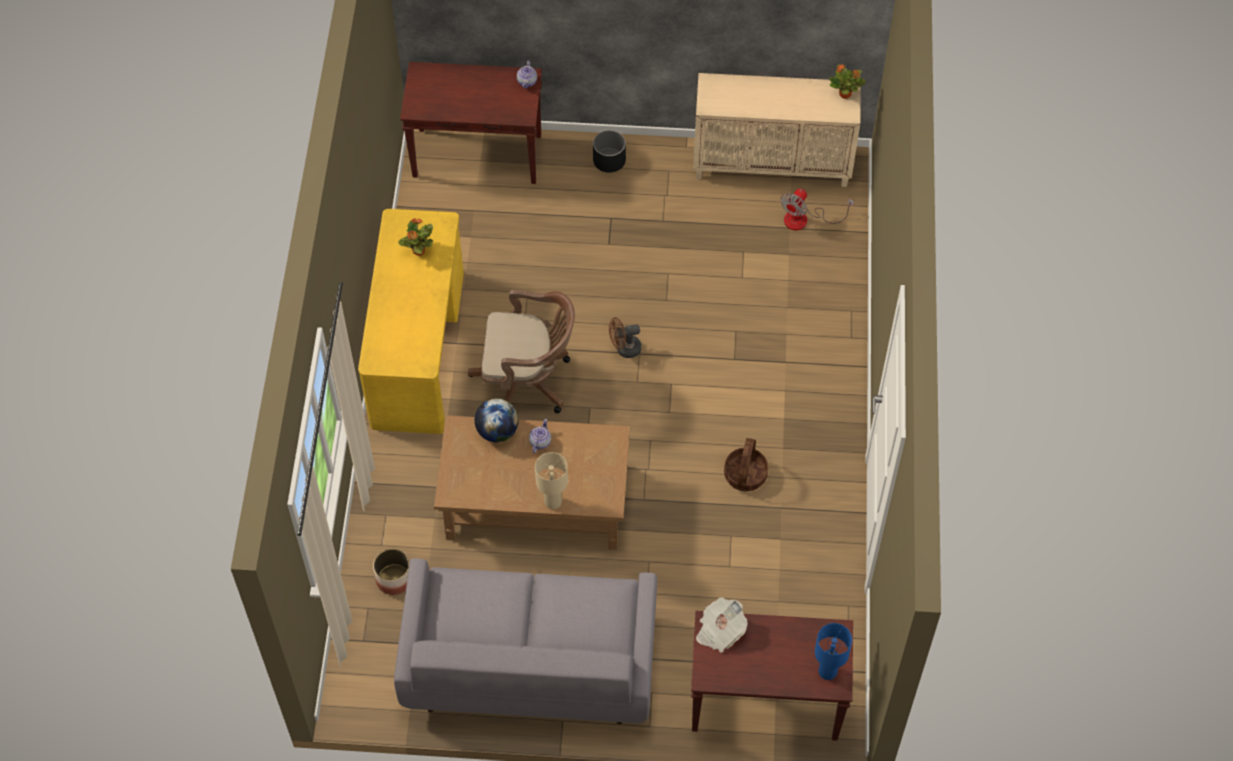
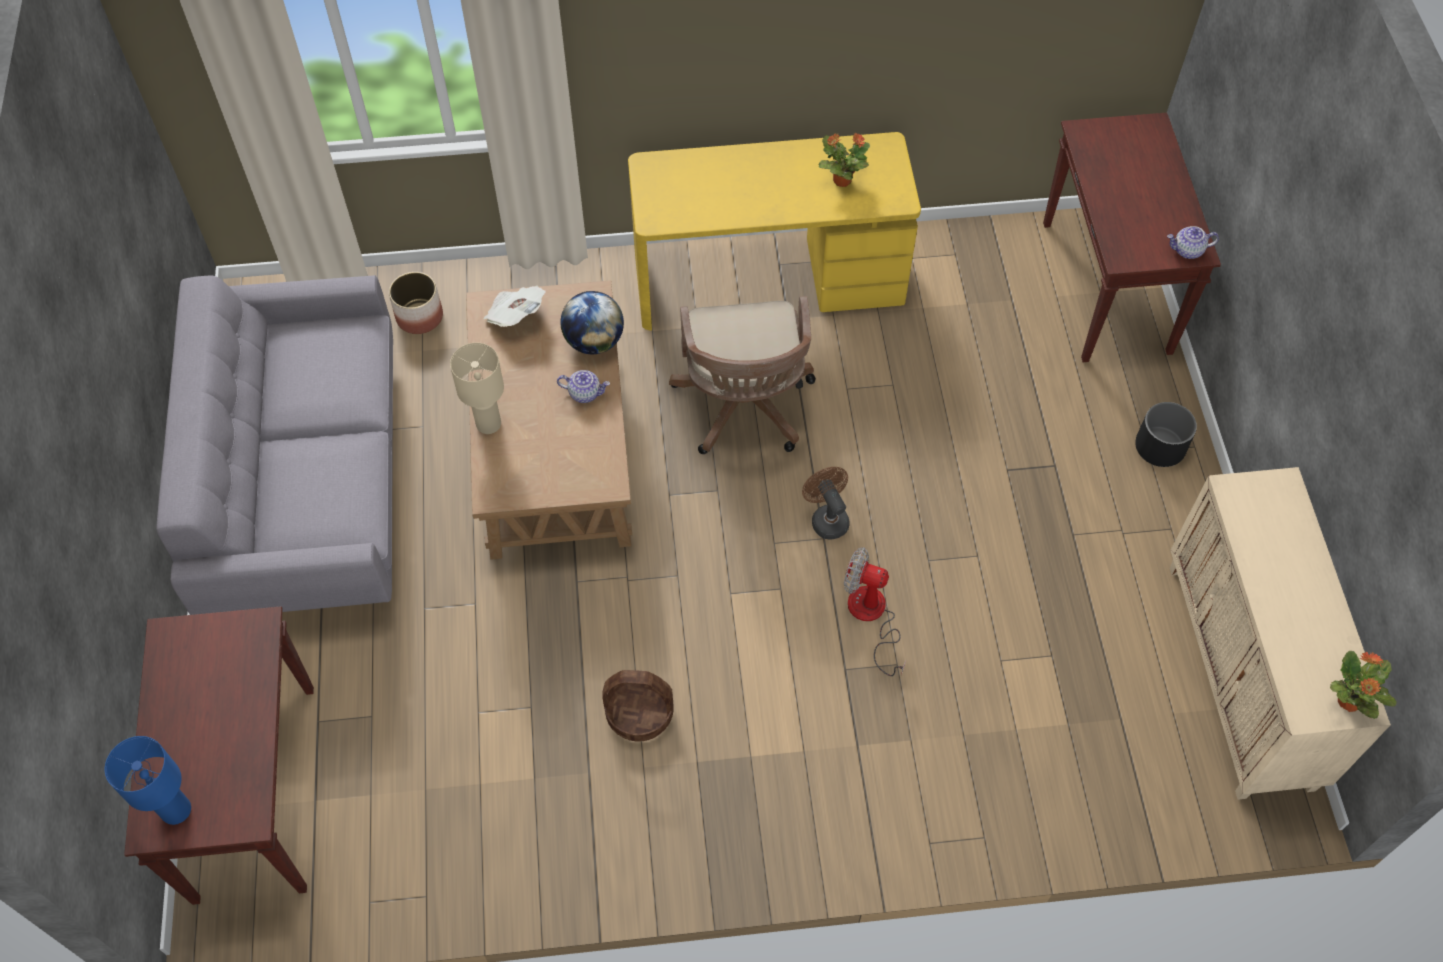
camera: 80 degrees right, 0 degrees up
(719, 631) = (247, 644): newspaper -> newspaper (516, 315)
(804, 220) = (1145, 740): fan -> fan (871, 617)

